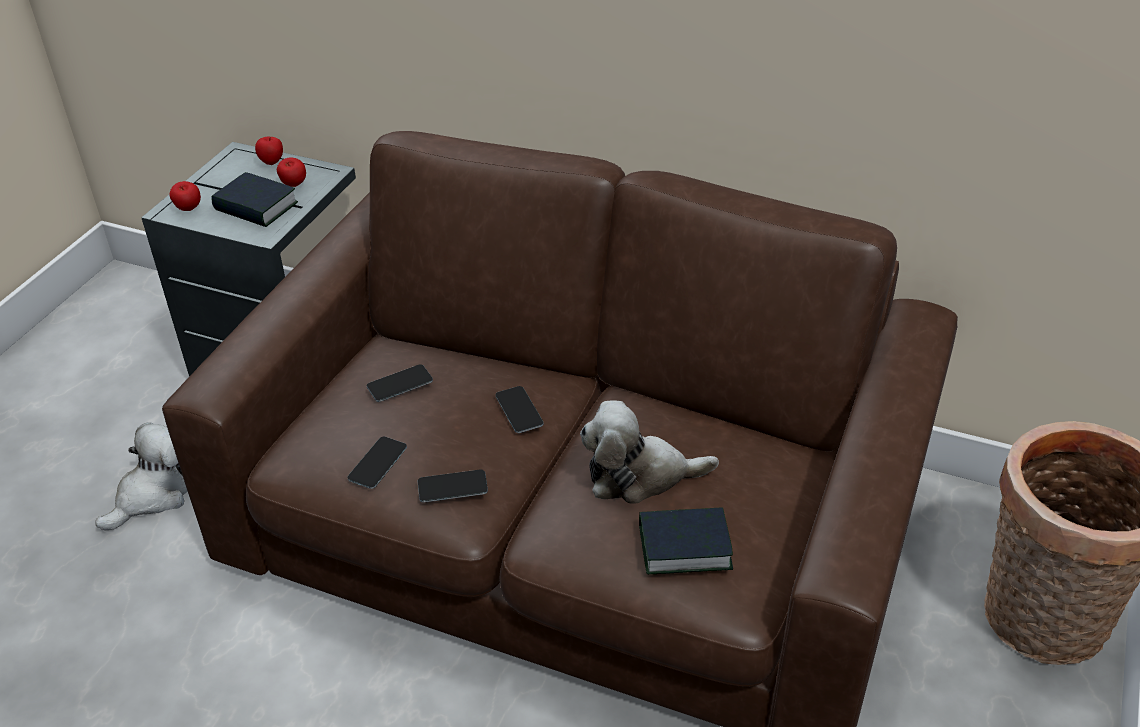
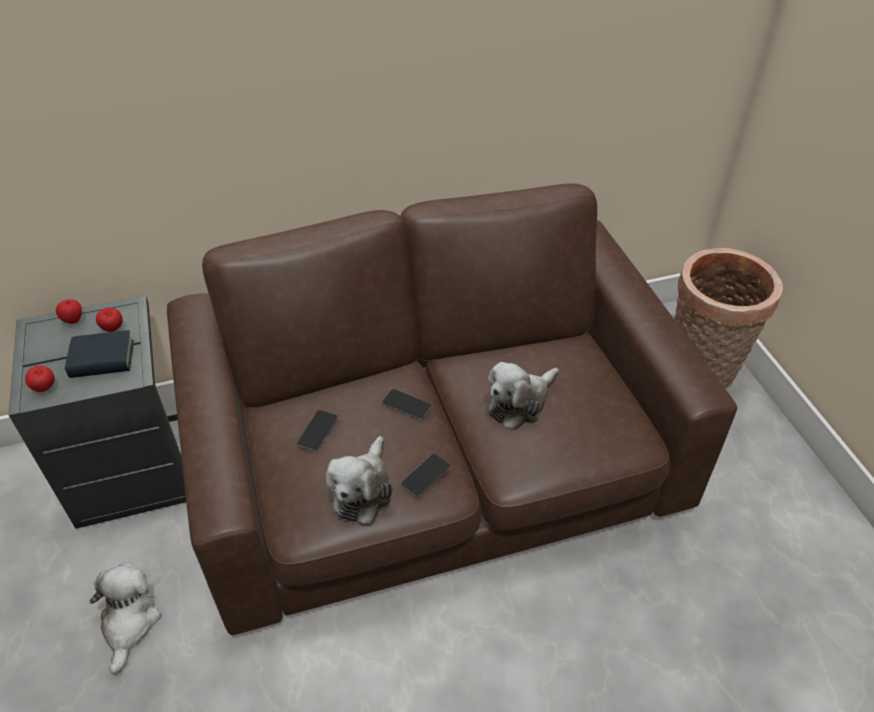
camera: 40 degrees left, 5 degrees up
(377, 463) = (362, 490): phone -> plush toy
(684, 547) = (588, 429): book -> none

